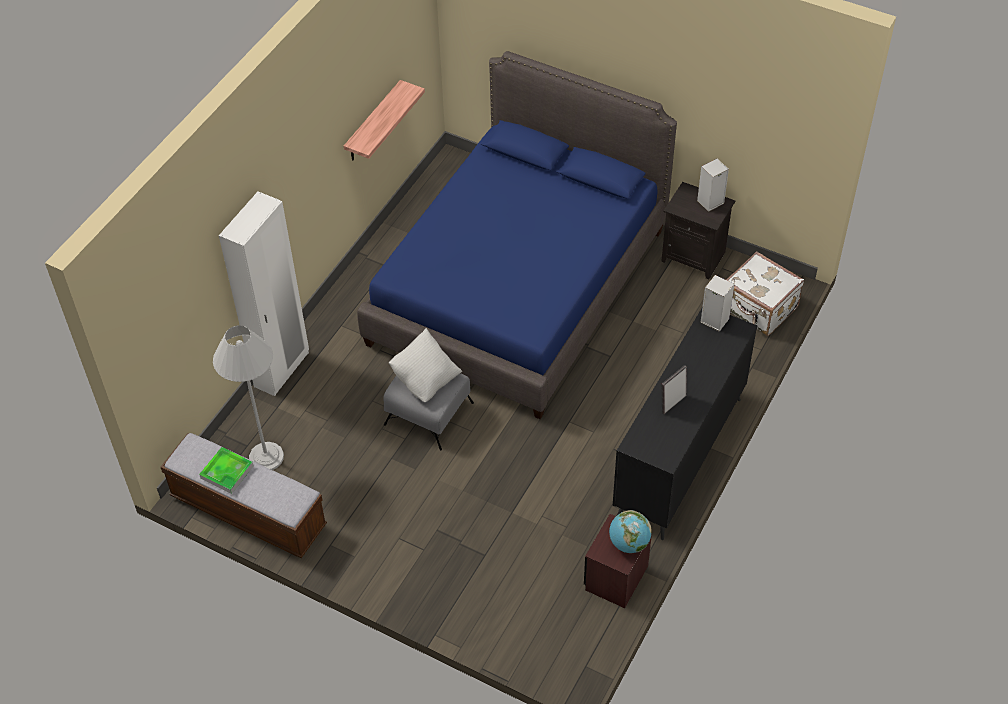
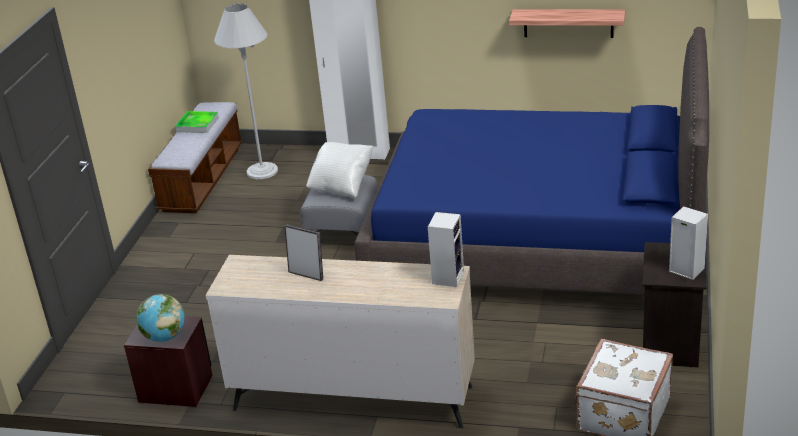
camera: 75 degrees right, 20 degrees down
(678, 458) = (352, 397): black dresser -> beige dresser

